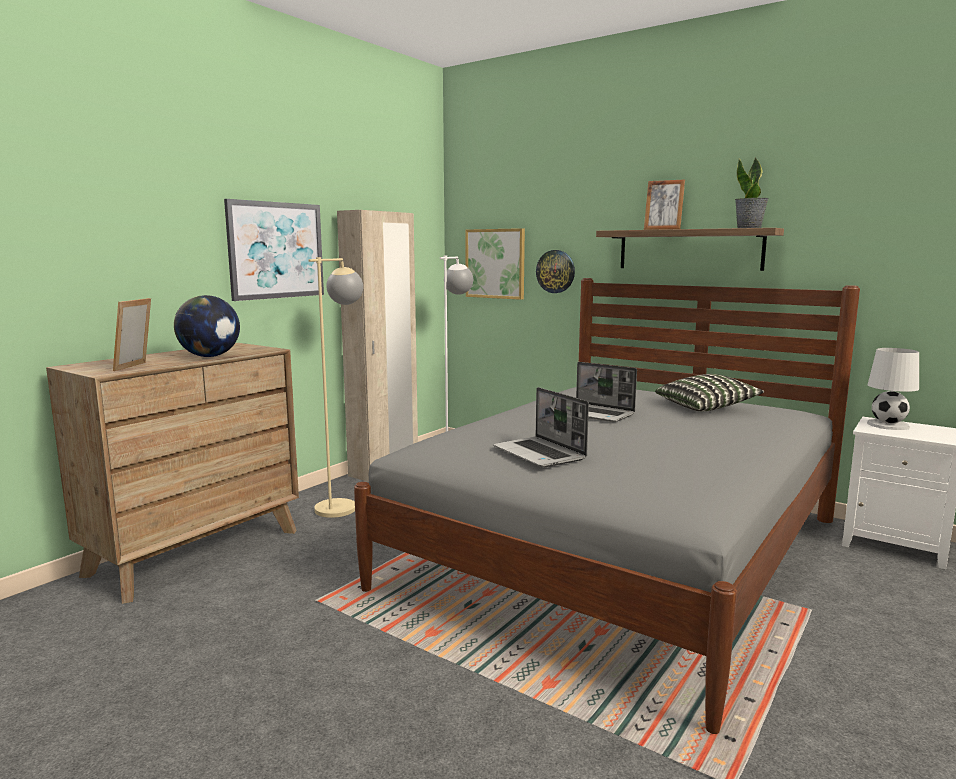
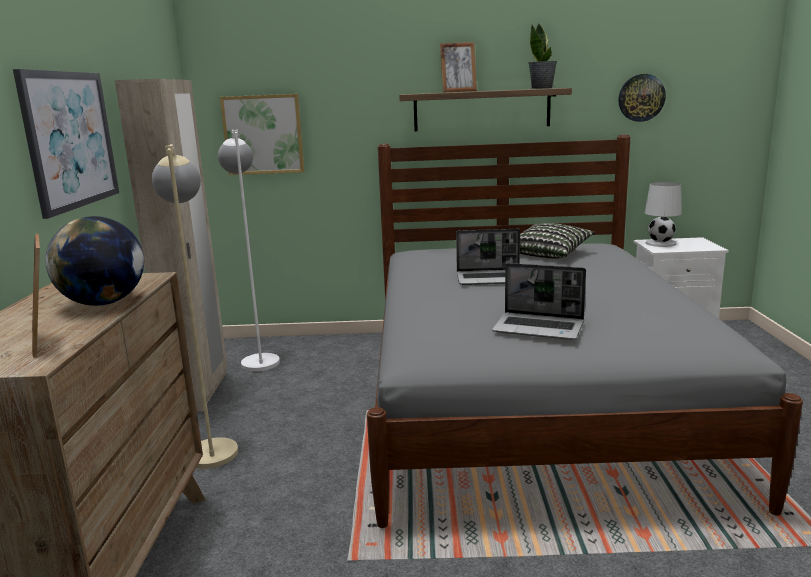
camera: 35 degrees left, 5 degrees up
(555, 271) = (341, 139): wall clock -> wall clock (641, 98)

